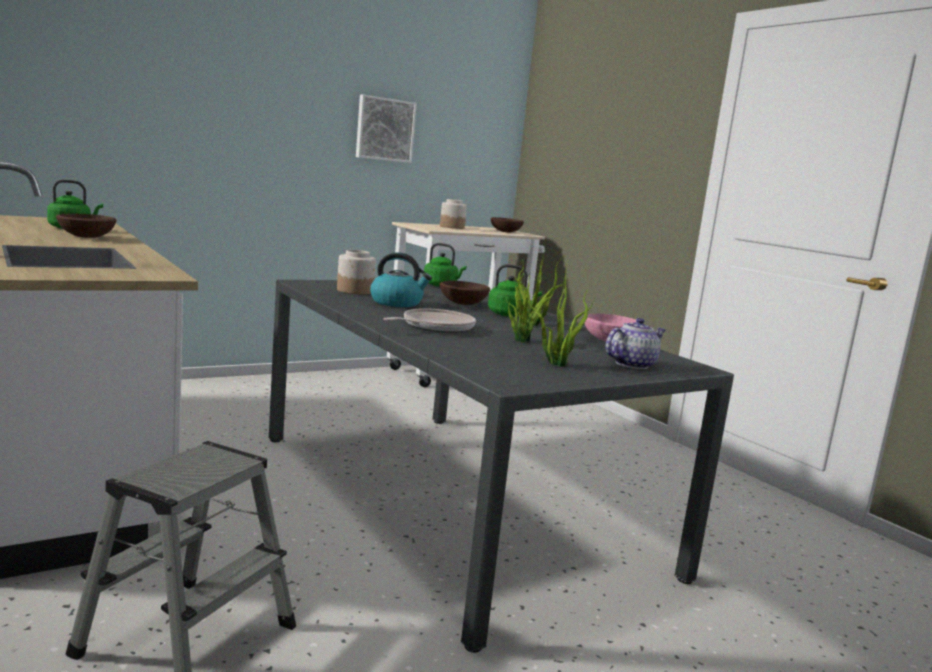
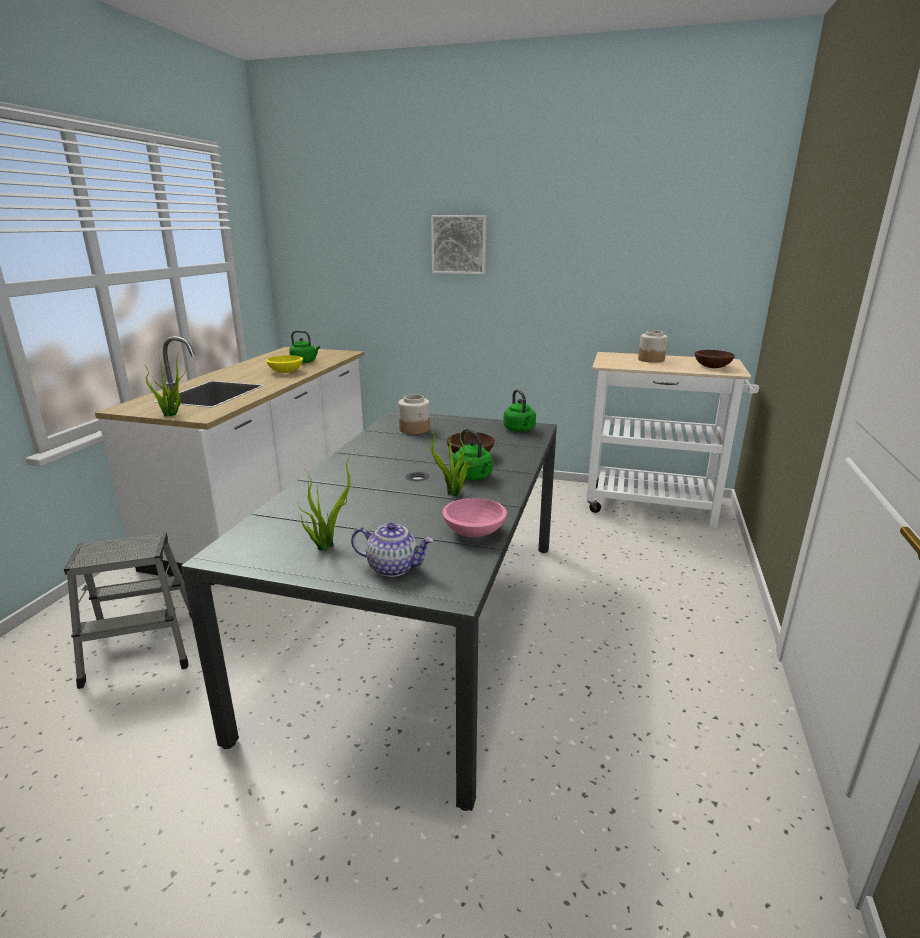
camera: 50 degrees right, 10 degrees up
(87, 237) = (286, 372): brown bowl -> yellow bowl
(384, 129) = (593, 262): picture -> picture (459, 244)
(397, 303) = (408, 448): kettle -> none
(435, 327) = (355, 481): frying pan -> none
(522, 340) = (385, 511): potted plant -> potted plant (172, 414)

